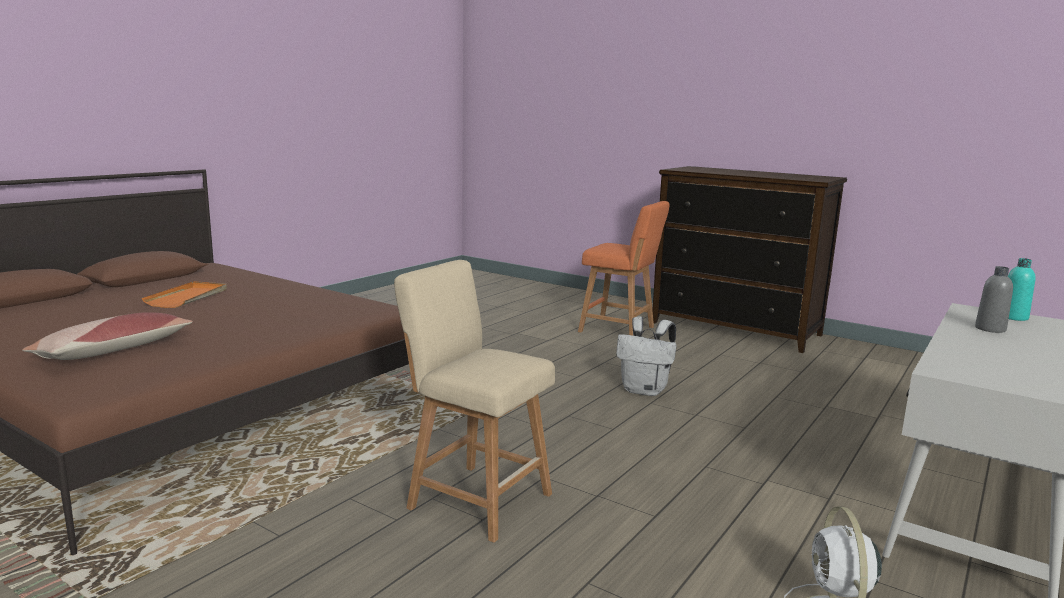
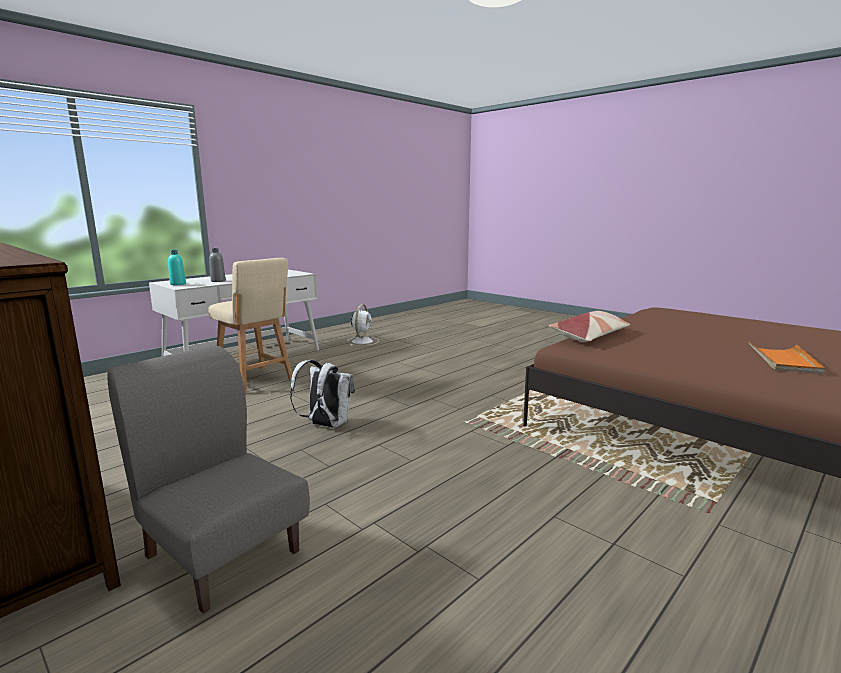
camera: 170 degrees left, 0 degrees up
(113, 351) = (701, 320): pillow -> pillow (590, 336)
(474, 499) = (481, 369): beige stool -> beige stool (256, 380)
(620, 330) = (222, 552): orange stool -> grey chair

